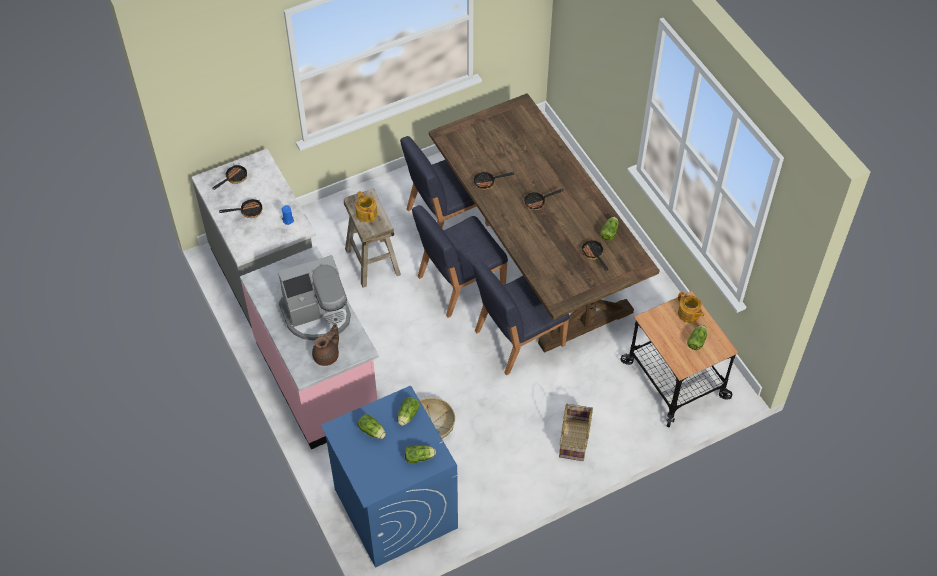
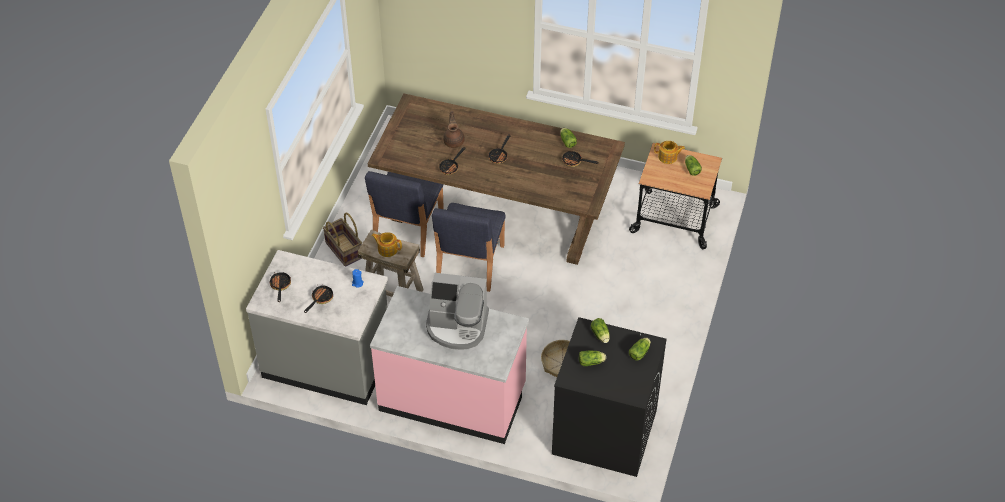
camera: 45 degrees left, 5 degrees down
(317, 315) = (457, 326): coffee machine -> coffee machine turned 75 degrees clockwise
(327, 355) = (497, 345): brown teapot -> brown teapot (454, 141)
(394, 508) = (603, 432): blue washing machine -> black washing machine
(518, 338) = (550, 268): blue chair -> none
(575, 440) = (660, 300): basket -> basket (345, 250)

